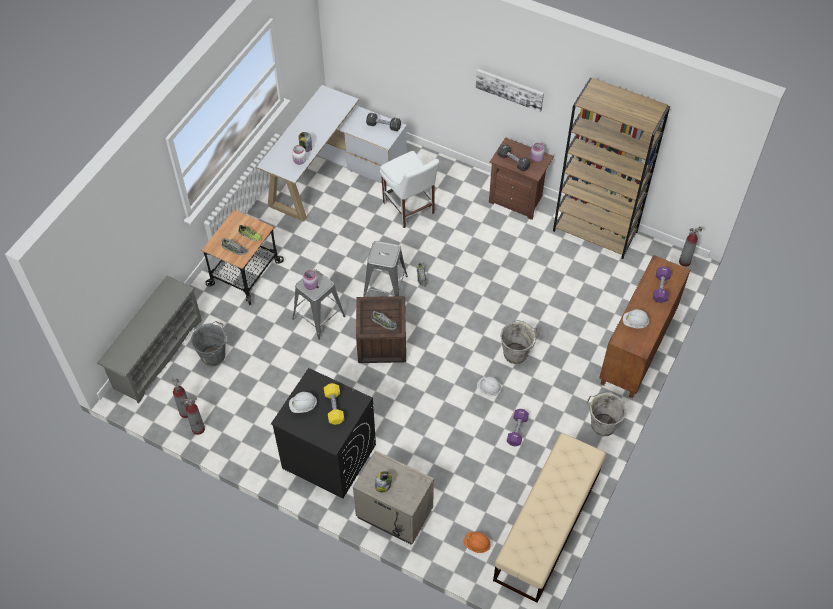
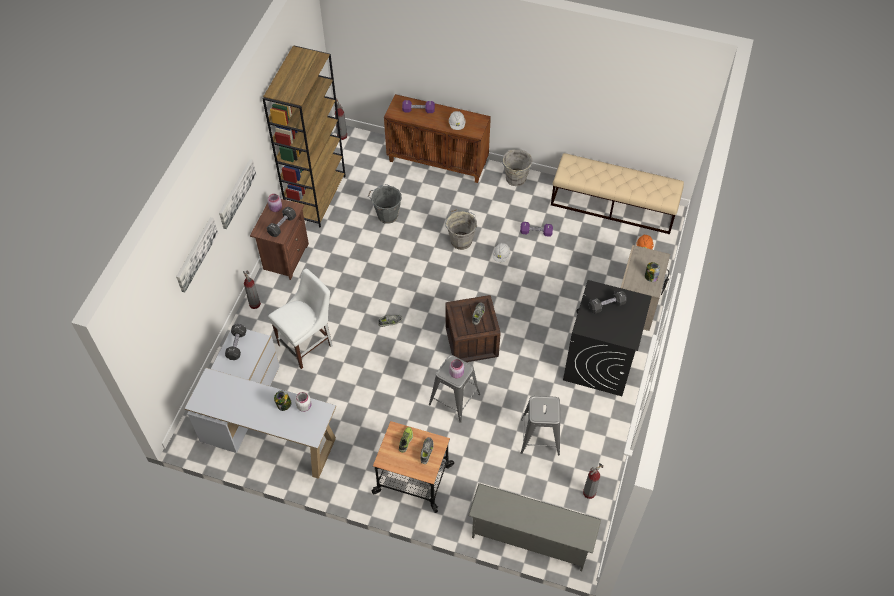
camera: 100 degrees left, 0 degrees up
(198, 429) = (603, 476): fire extinguisher -> fire extinguisher (254, 304)
(214, 355) = (519, 484): grey bucket -> grey bucket (386, 215)
(303, 406) = (612, 329): white hard hat -> none
(334, 407) = (606, 305): yellow dumbbell -> black dumbbell
(385, 287) = (407, 349): grey stool -> grey stool (540, 436)
(433, 52) = (196, 254): none -> picture

